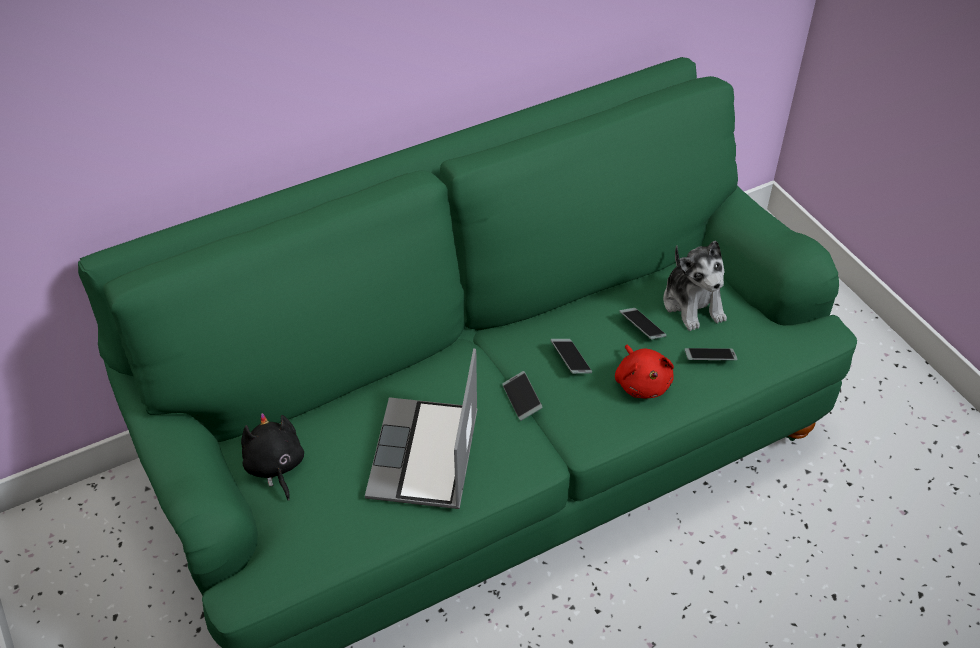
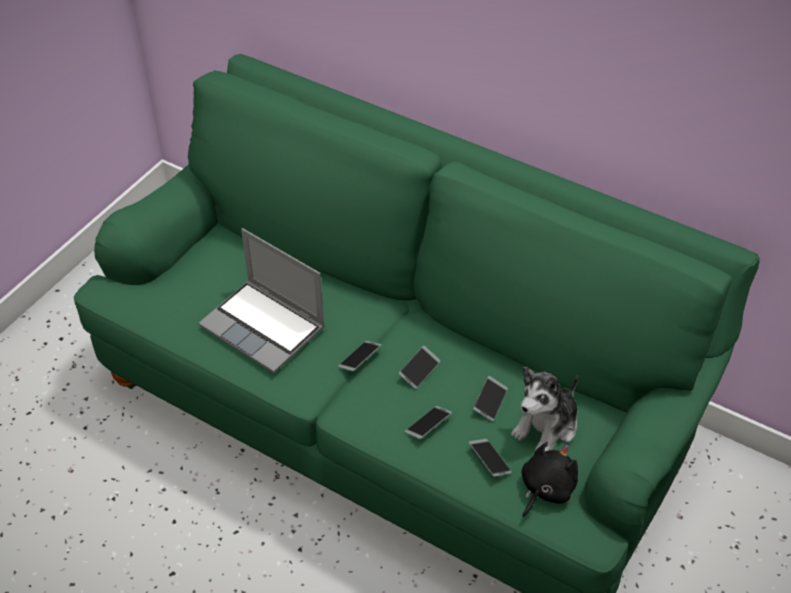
camera: 60 degrees right, 0 degrees up
(275, 466) = (209, 256): black plush toy -> black plush toy (545, 489)
(425, 457) = (265, 327): laptop -> laptop turned 120 degrees counterclockwise
(642, 383) = (428, 425): red plush toy -> phone

